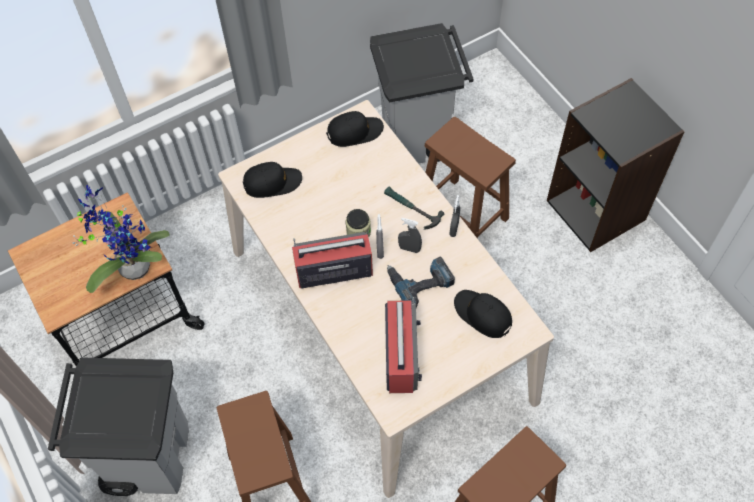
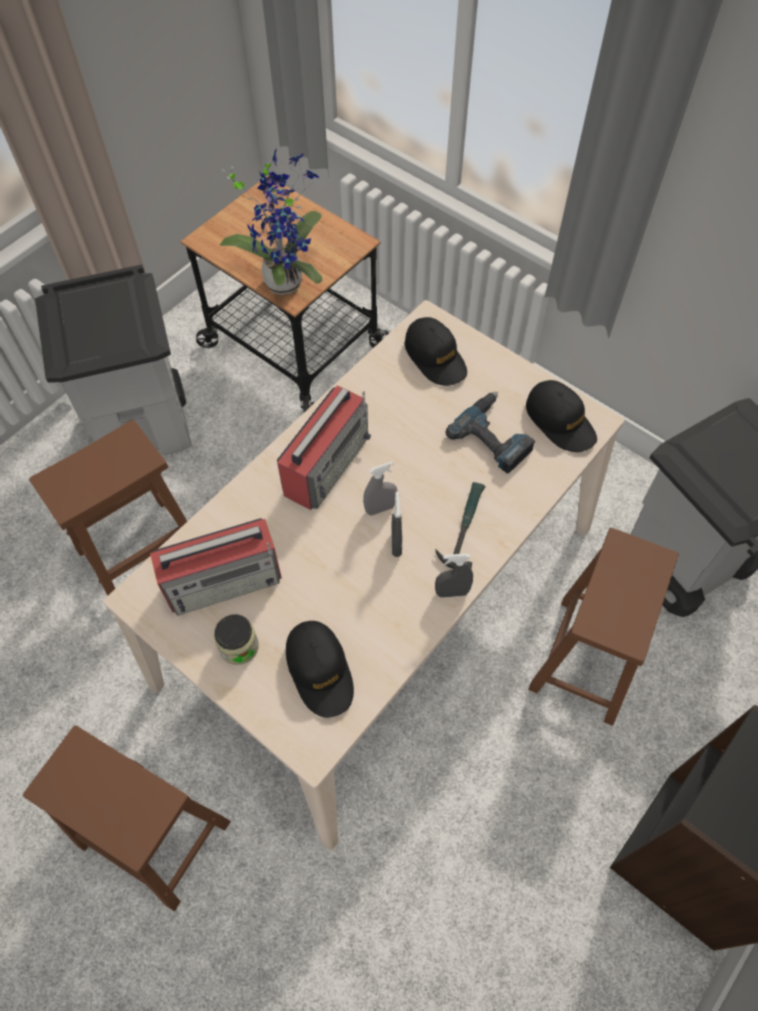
camera: 70 degrees right, 0 degrees up
(333, 271) = (327, 464): radio -> radio turned 60 degrees clockwise
(358, 232) = (399, 474): jar -> jar (239, 646)
(420, 281) = (349, 572): power drill -> power drill (495, 436)
(482, 315) = (320, 671): black cap -> black cap turned 135 degrees clockwise

